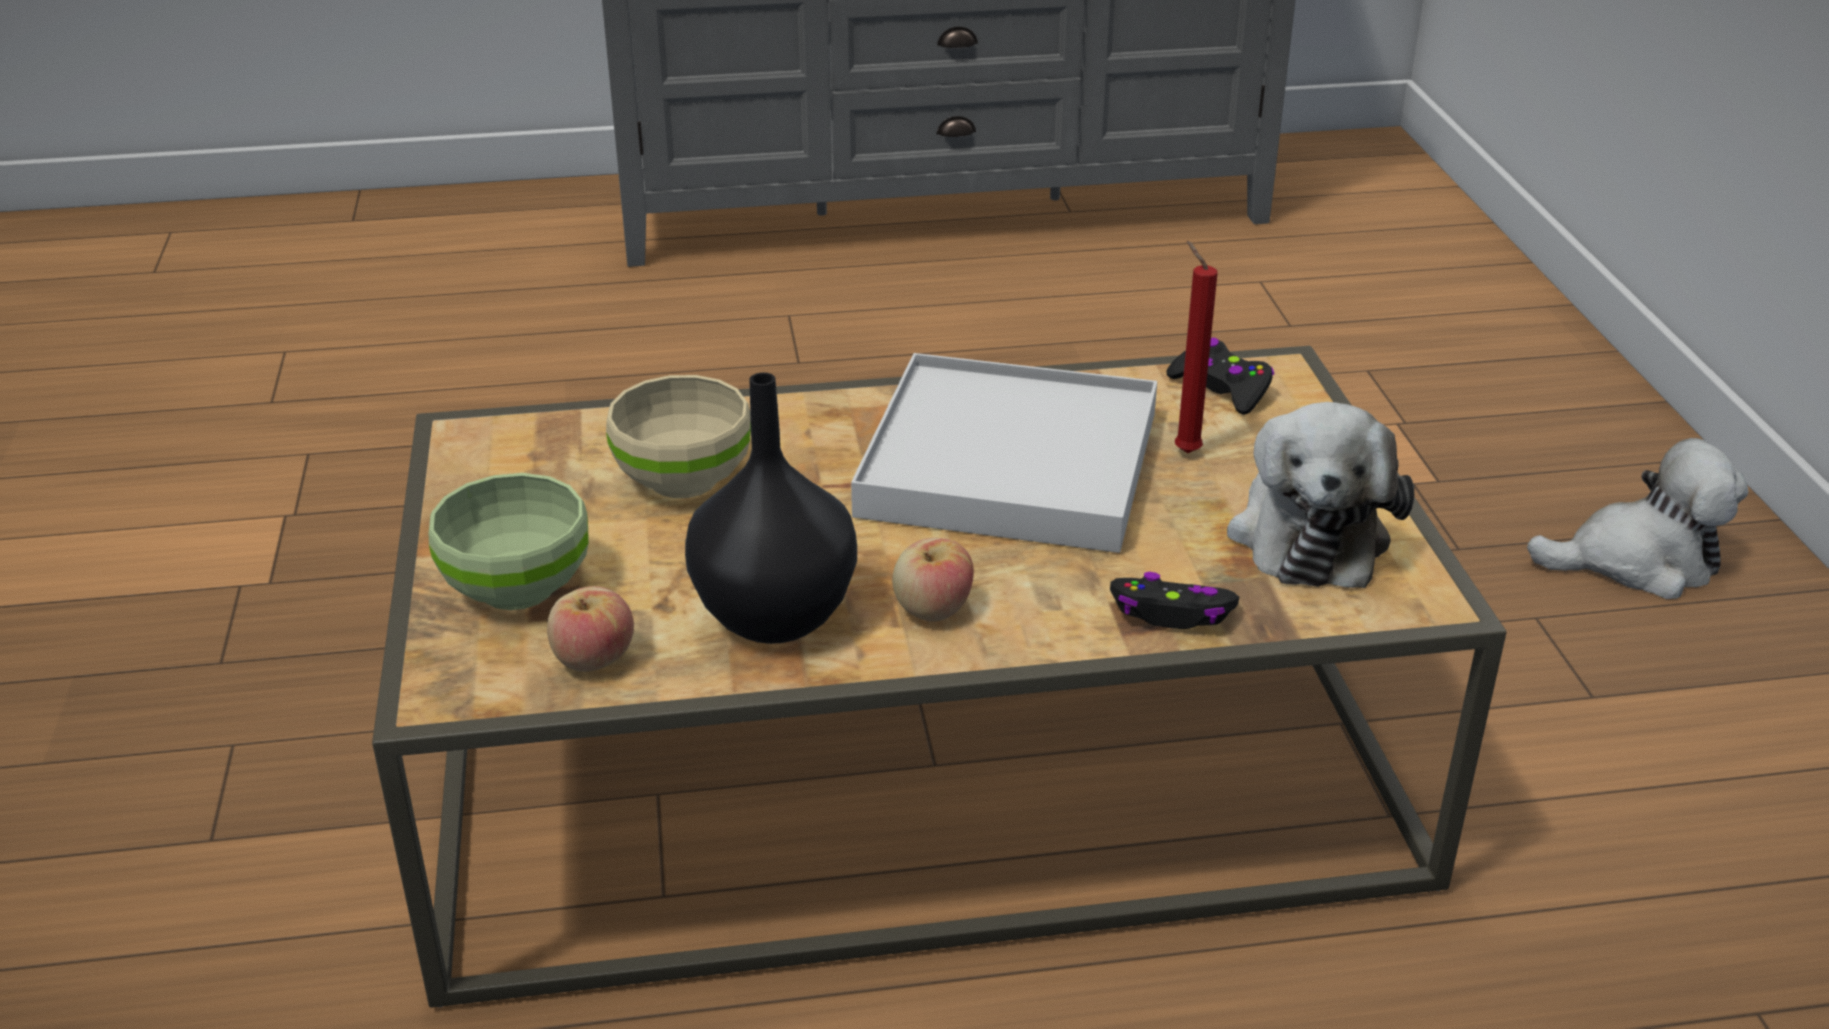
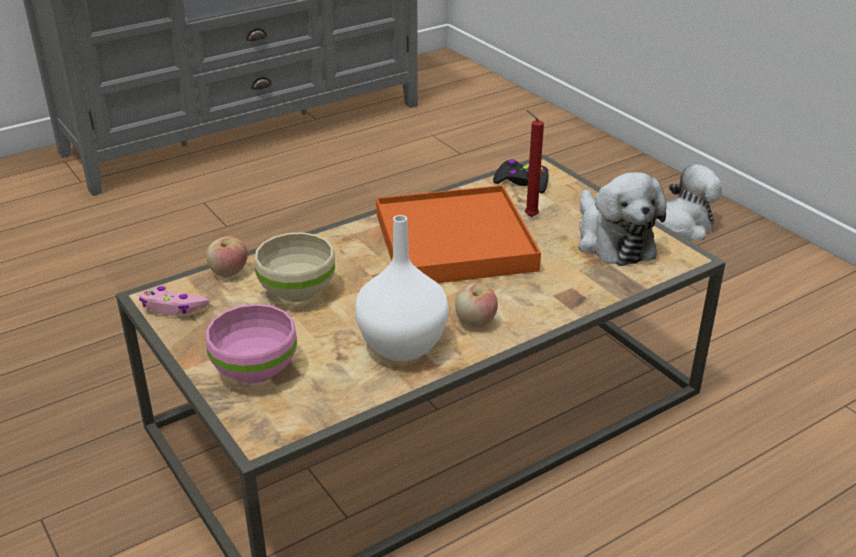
camera: 25 degrees left, 0 degrees up
(478, 457) = (173, 308): none -> pink game controller
(515, 589) = (254, 371): green bowl -> pink bowl
(593, 659) = (327, 394): apple -> apple (228, 272)
(772, 618) = (401, 347): black vase -> white vase
(1010, 464) = (455, 242): white tray -> orange tray
(1172, 613) = (584, 293): black game controller -> none

